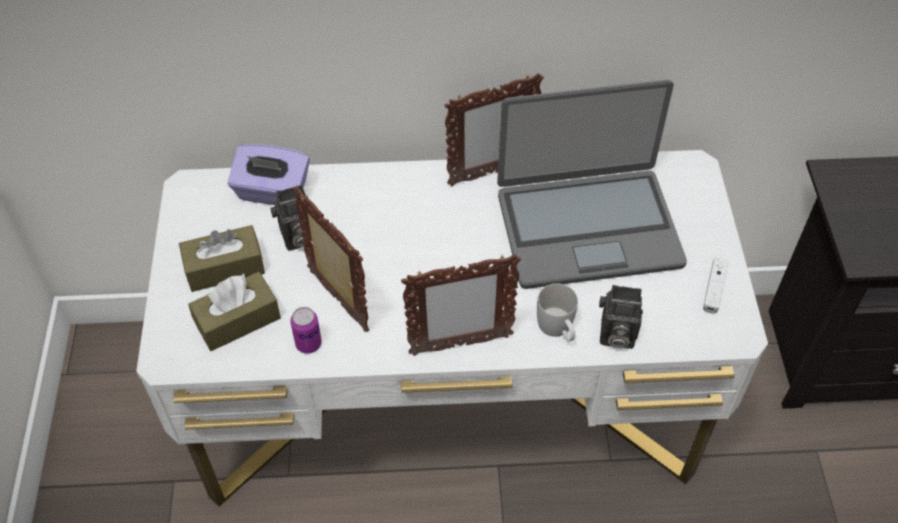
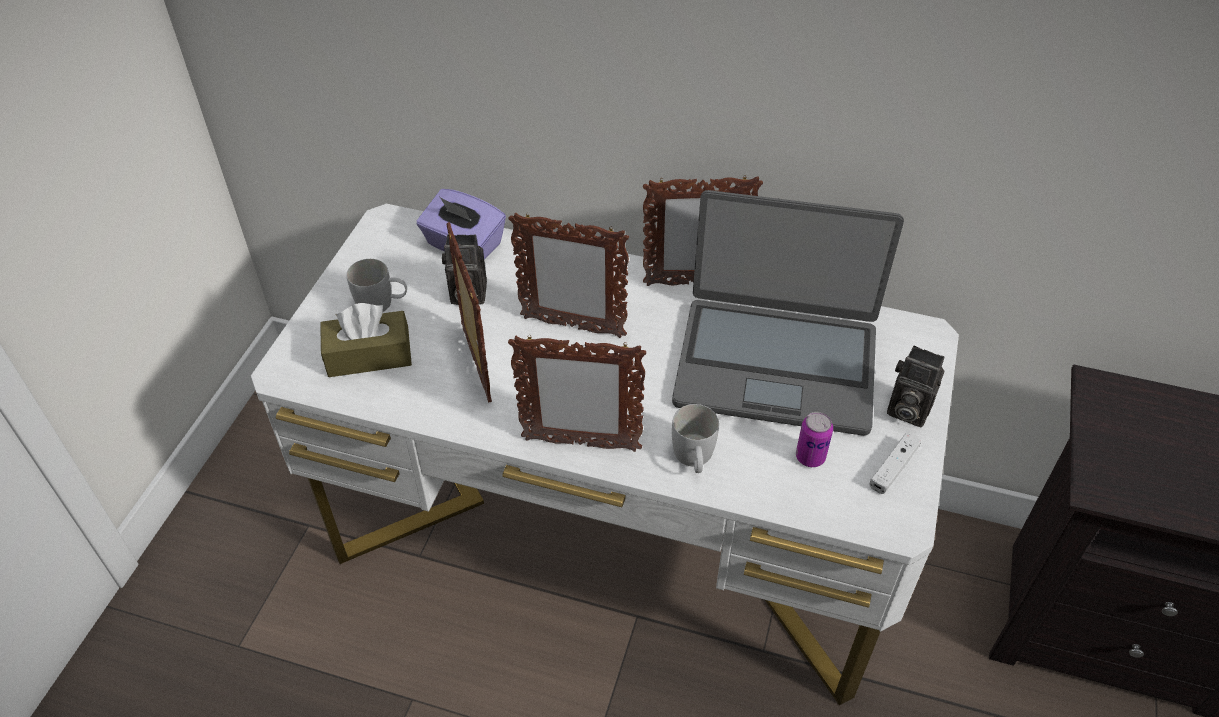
camera: 20 degrees right, 5 degrees down
(224, 268) = (382, 303): brown tissue box -> white mug
(308, 344) = (426, 398): can -> can (810, 457)
(404, 242) = (572, 326): none -> picture frame
(614, 335) = (755, 484): camera -> camera (906, 410)

